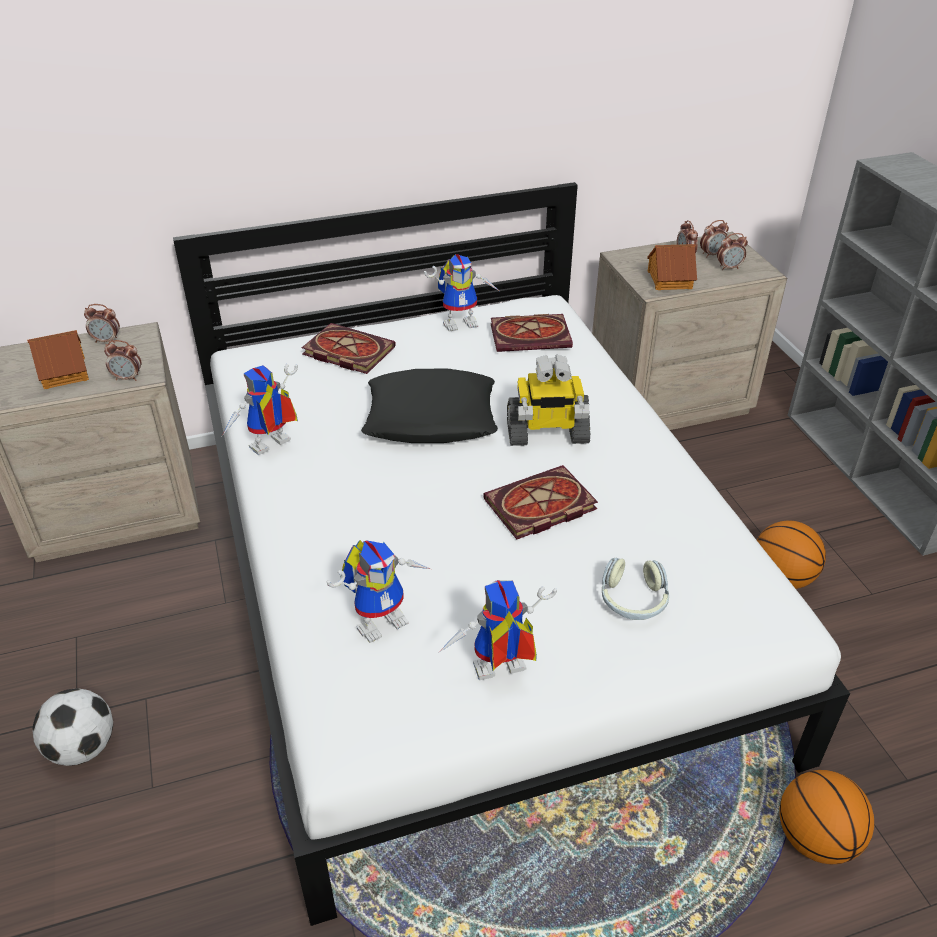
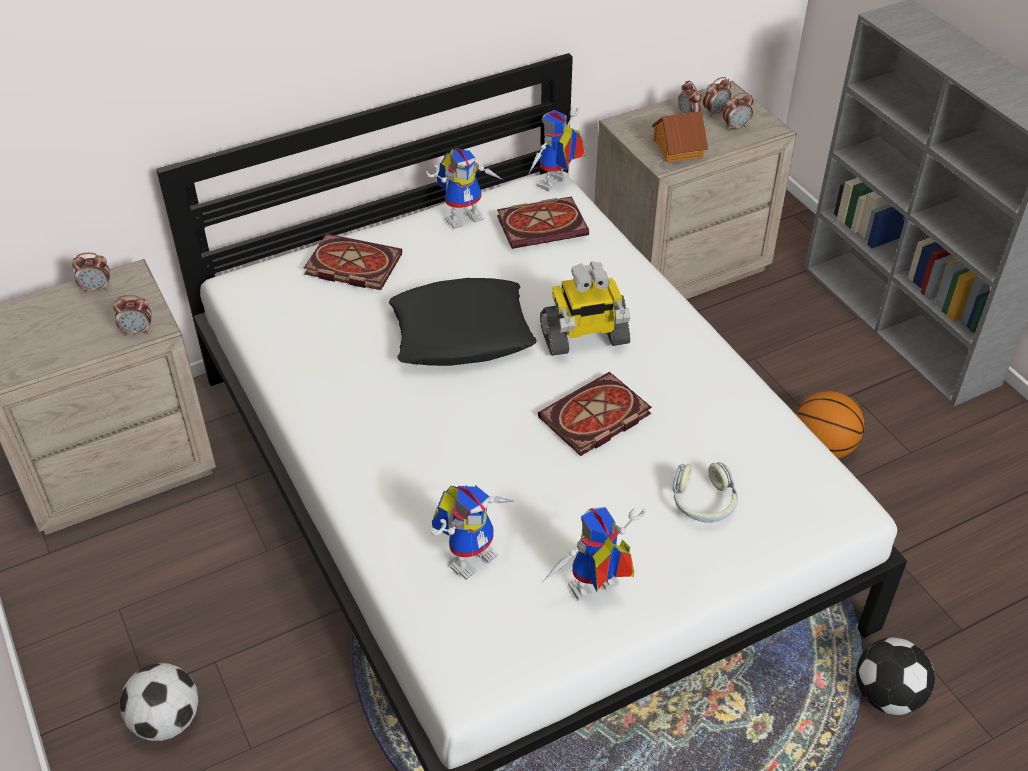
camera: 10 degrees left, 5 degrees up
(63, 372) = (64, 333): toy house -> none
(270, 448) = (304, 388): toy robot -> toy robot (555, 185)
(815, 839) = (887, 696): basketball -> football

